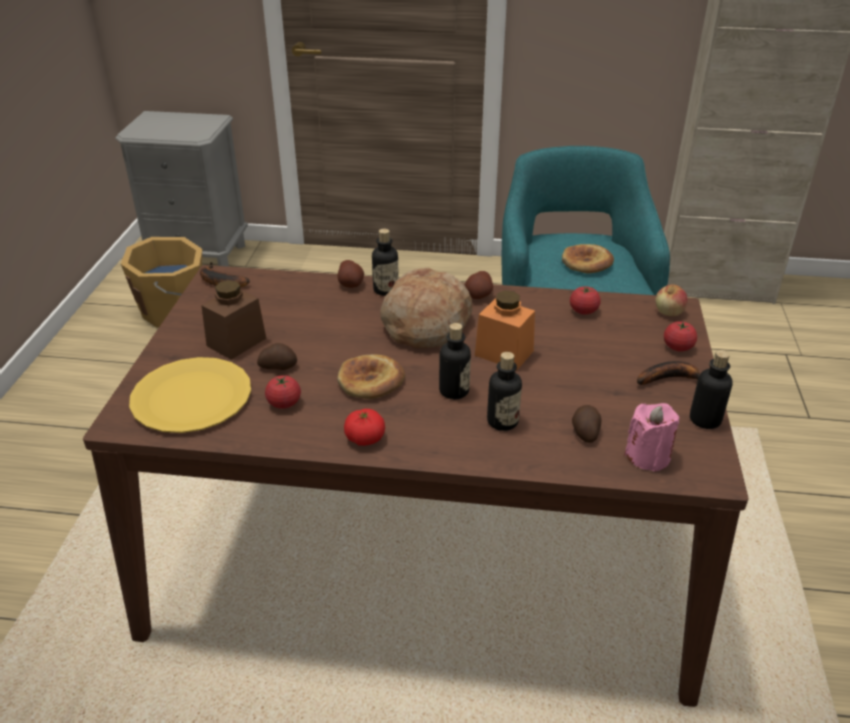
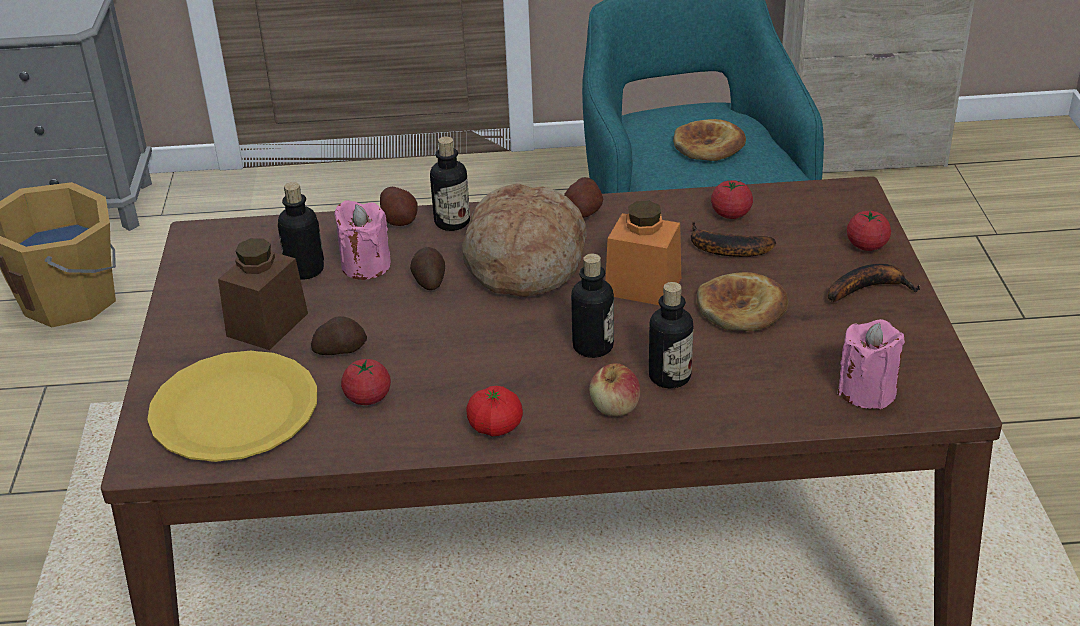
camera: 10 degrees left, 0 degrees up
(219, 282) = (207, 243): banana -> banana (723, 249)
(317, 311) = (366, 265): none -> pink candle
(370, 381) = (475, 350): bread -> bread (741, 308)
(585, 432) = (780, 373): potato -> potato (429, 280)
(669, 312) = (843, 200): apple -> apple (615, 407)
(705, 420) = (925, 334): bottle -> bottle (305, 270)

